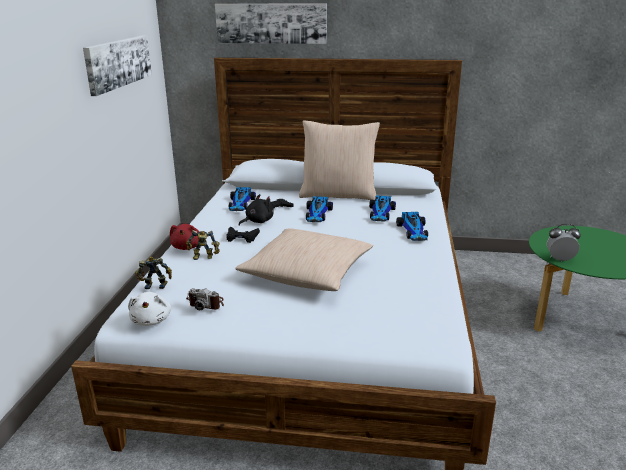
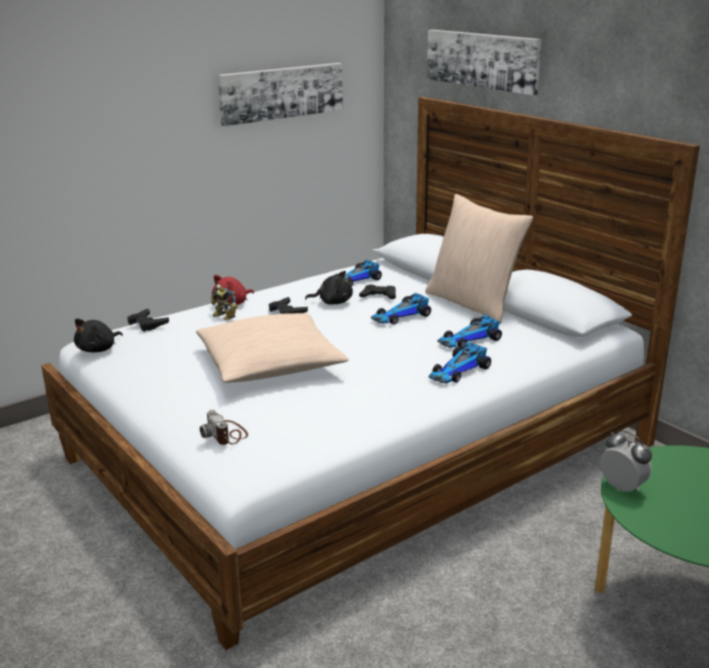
camera: 45 degrees right, 0 degrees up
(151, 320) = (98, 349): white plush toy -> black plush toy
(155, 285) = (147, 324): toy robot -> black game controller
(206, 303) = (146, 353): camera -> camera (226, 434)

